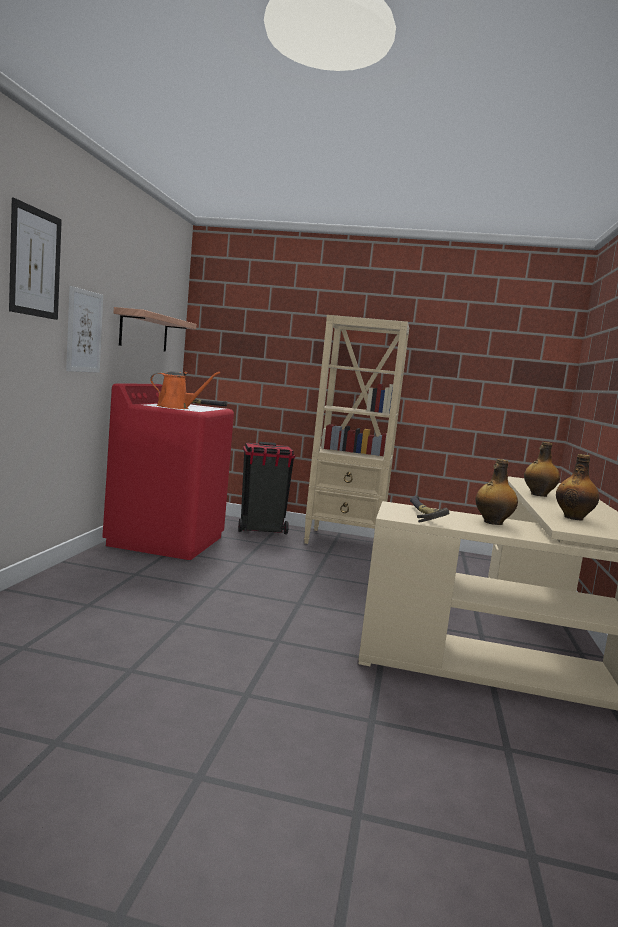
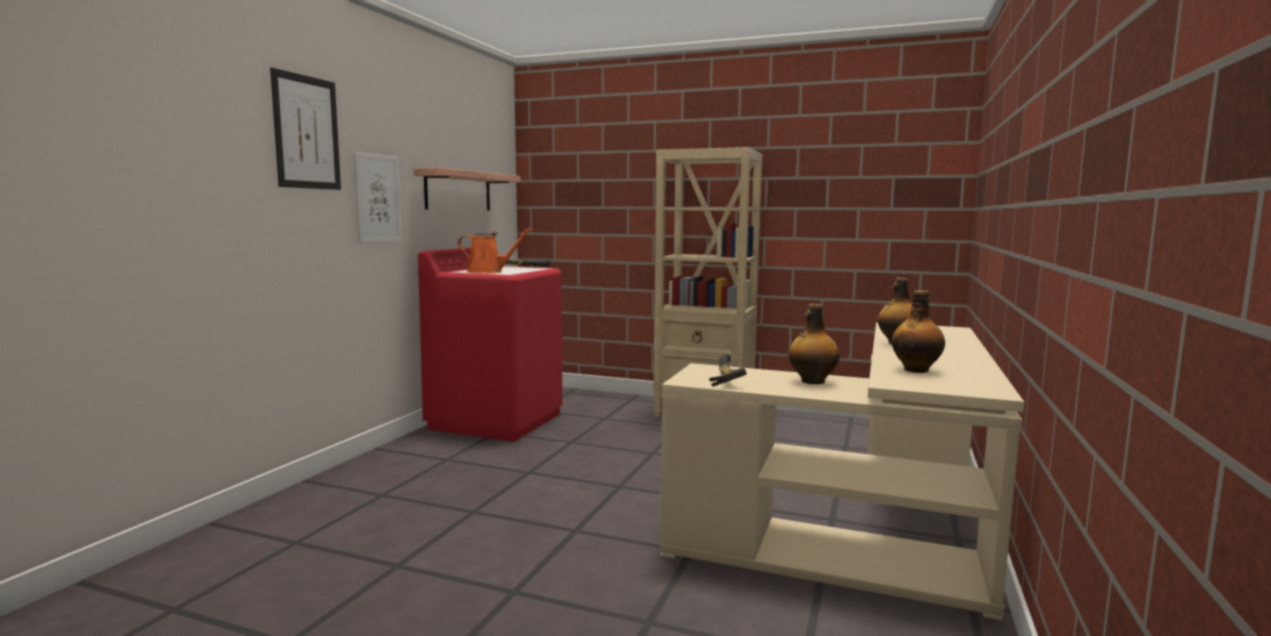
camera: 10 degrees right, 0 degrees up
(261, 529) = (610, 403): black trash can -> none

